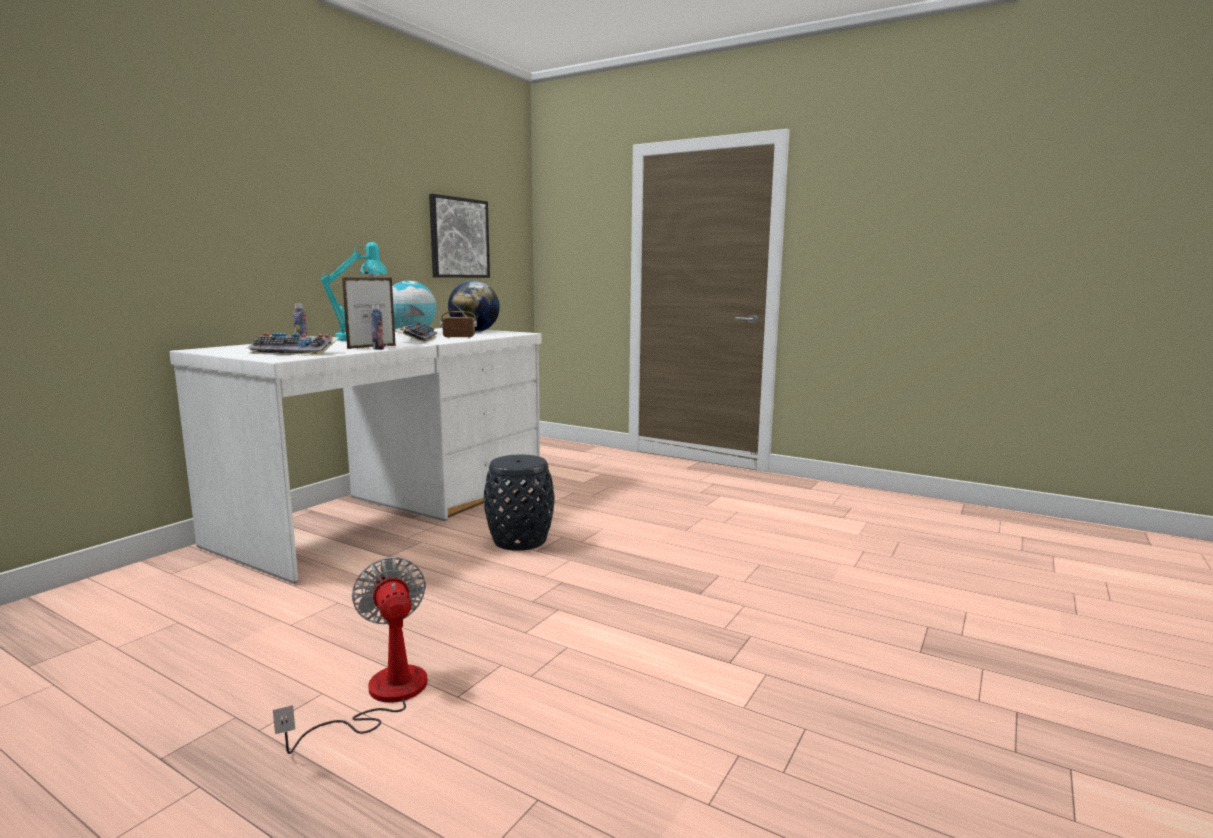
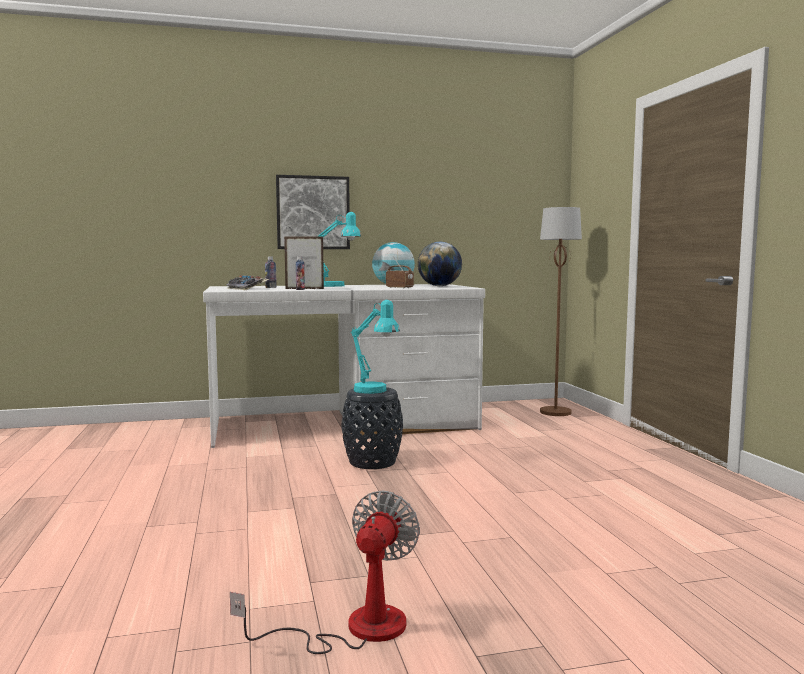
camera: 45 degrees right, 5 degrees down
(381, 697) = (122, 511): fan -> fan (354, 629)
(416, 339) = (363, 287): keyboard -> none
(459, 238) = (471, 207): picture -> picture (313, 213)
(524, 461) = (375, 391): none -> turquoise table lamp
(561, 451) = (556, 412): none -> brown floor lamp

